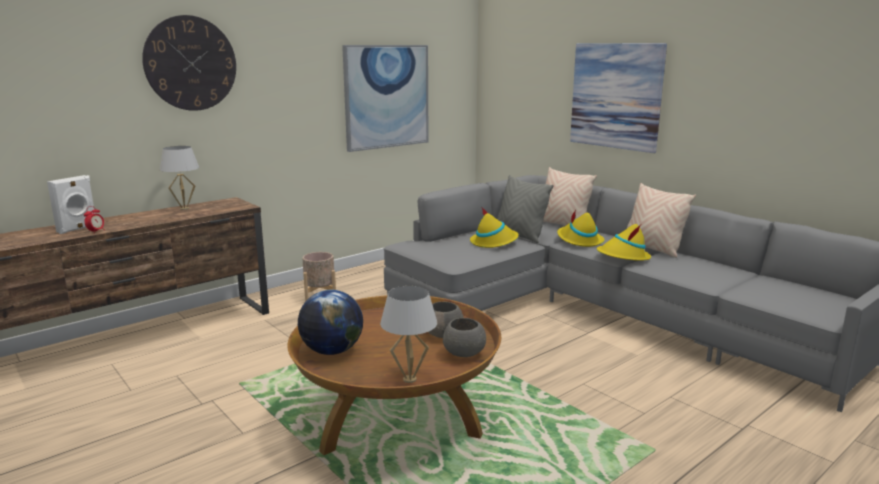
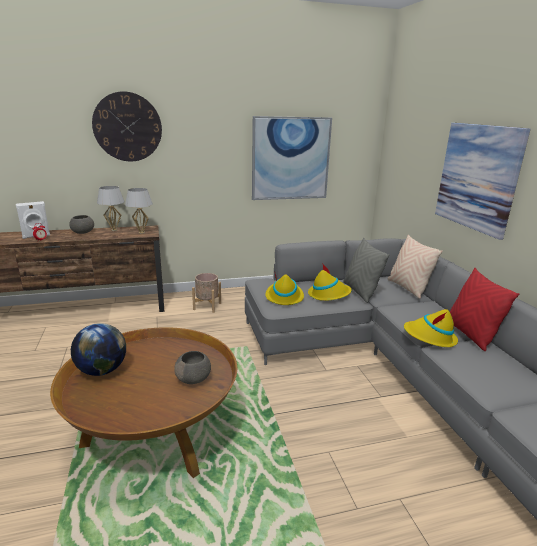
camera: 25 degrees right, 5 degrees up
(410, 379) = (117, 419): white table lamp -> white table lamp (141, 232)
(463, 353) = (183, 405): grey bowl -> grey bowl (82, 232)
(579, 240) = (406, 308): yellow hat -> yellow hat (284, 296)
(652, 249) = (470, 334): beige pillow -> red pillow

